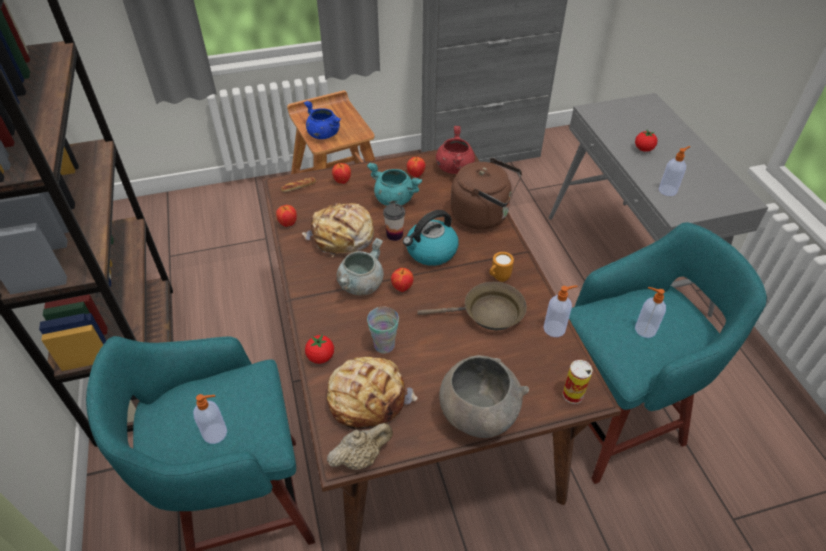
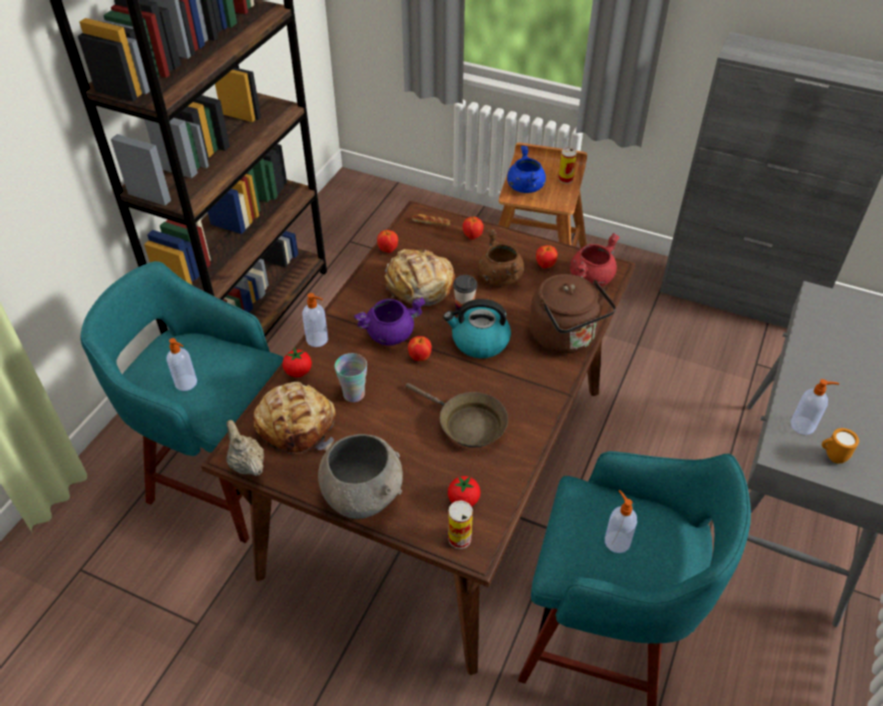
camera: 40 degrees right, 0 degrees up
(346, 116) = (565, 179): none -> can
(361, 284) = (390, 334): grey cooking pot -> purple cooking pot
(361, 457) = (246, 464): beige teapot -> beige teapot turned 135 degrees counterclockwise
(394, 199) = (499, 277): turquoise cooking pot -> brown cooking pot
(498, 278) = (512, 401): orange mug -> orange mug (831, 456)
(555, 328) = (511, 476): soap dispenser -> soap dispenser (318, 339)
(643, 149) = (831, 368): tomato -> tomato (463, 500)

